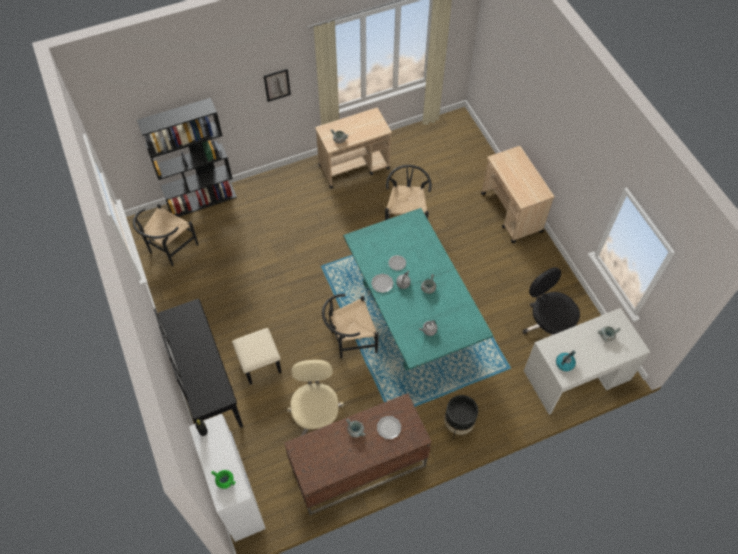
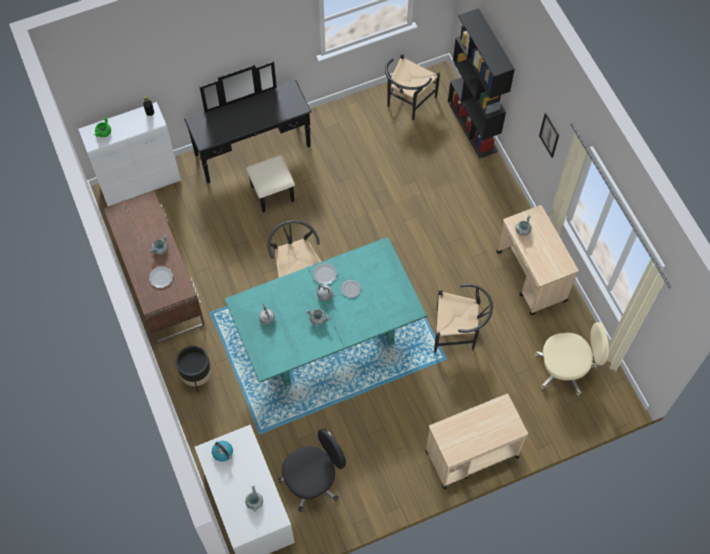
camera: 90 degrees right, 5 degrees up
(169, 250) = (407, 103): black chair -> black chair turned 90 degrees counterclockwise
(316, 414) = (216, 245): beige office chair -> beige office chair (565, 368)

